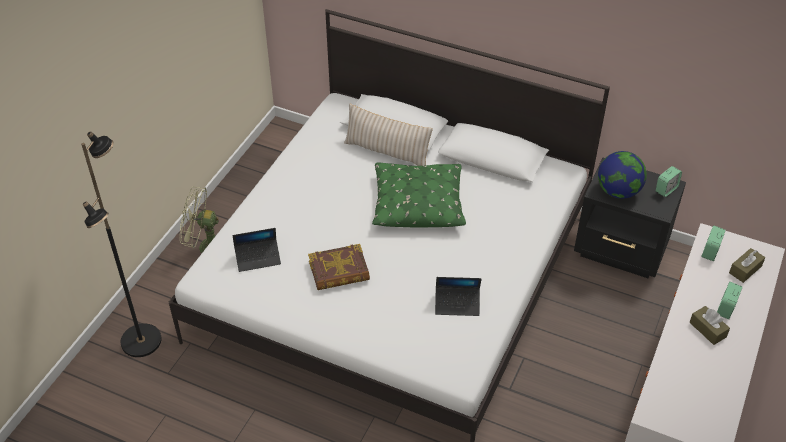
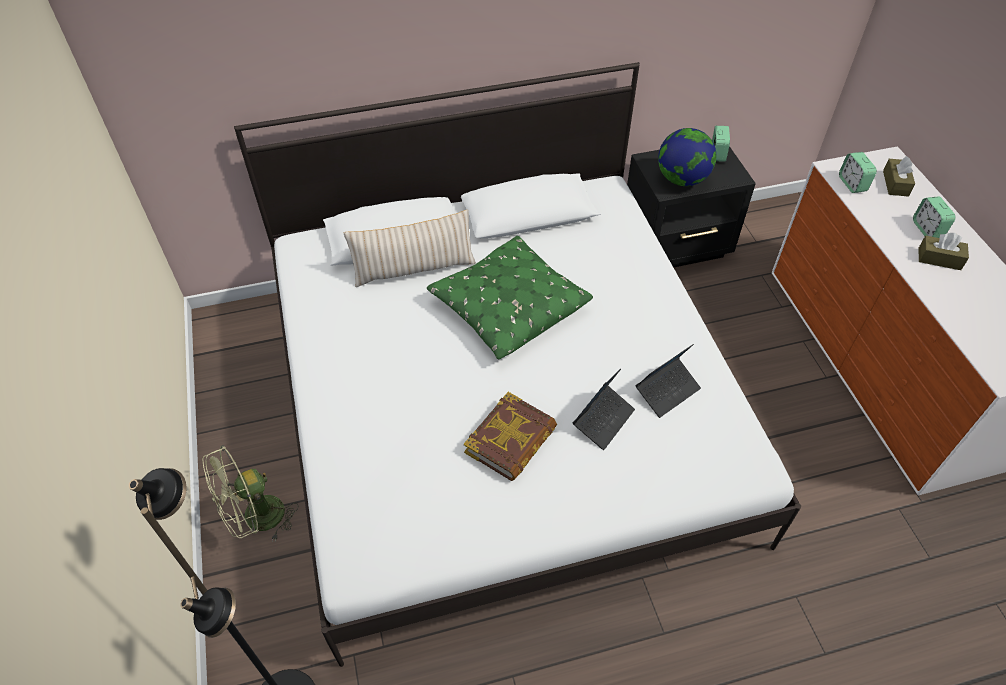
camera: 40 degrees left, 5 degrees up
(258, 258) = (400, 491): laptop -> laptop (603, 420)

